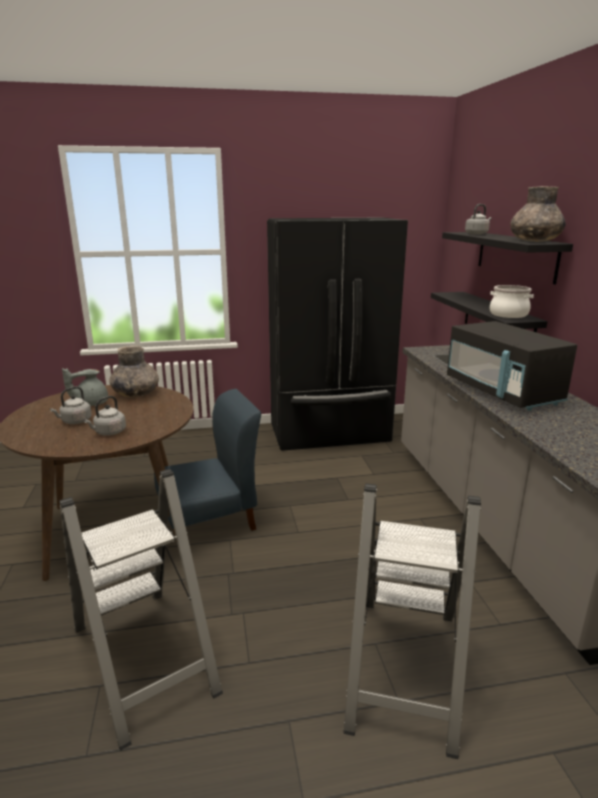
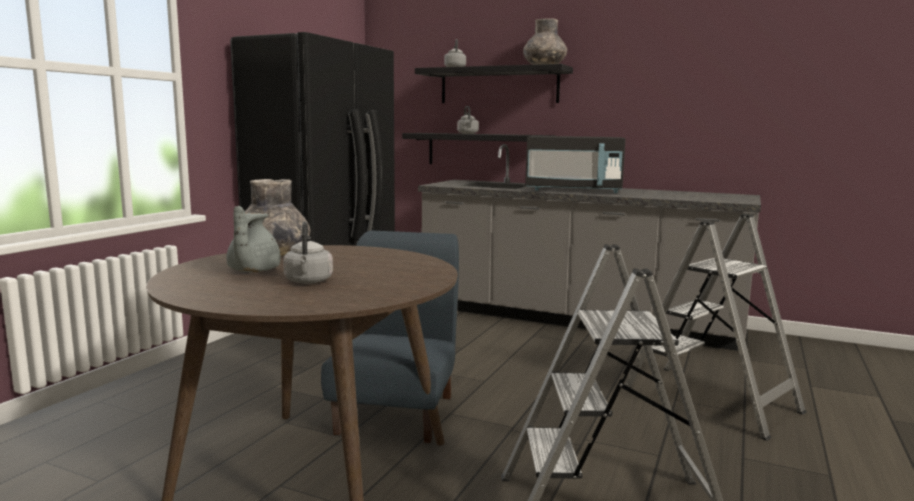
camera: 55 degrees left, 10 degrees down
(109, 432) = (389, 275): grey kettle -> grey kettle (468, 133)
(508, 314) = (522, 134): cooking pot -> none

